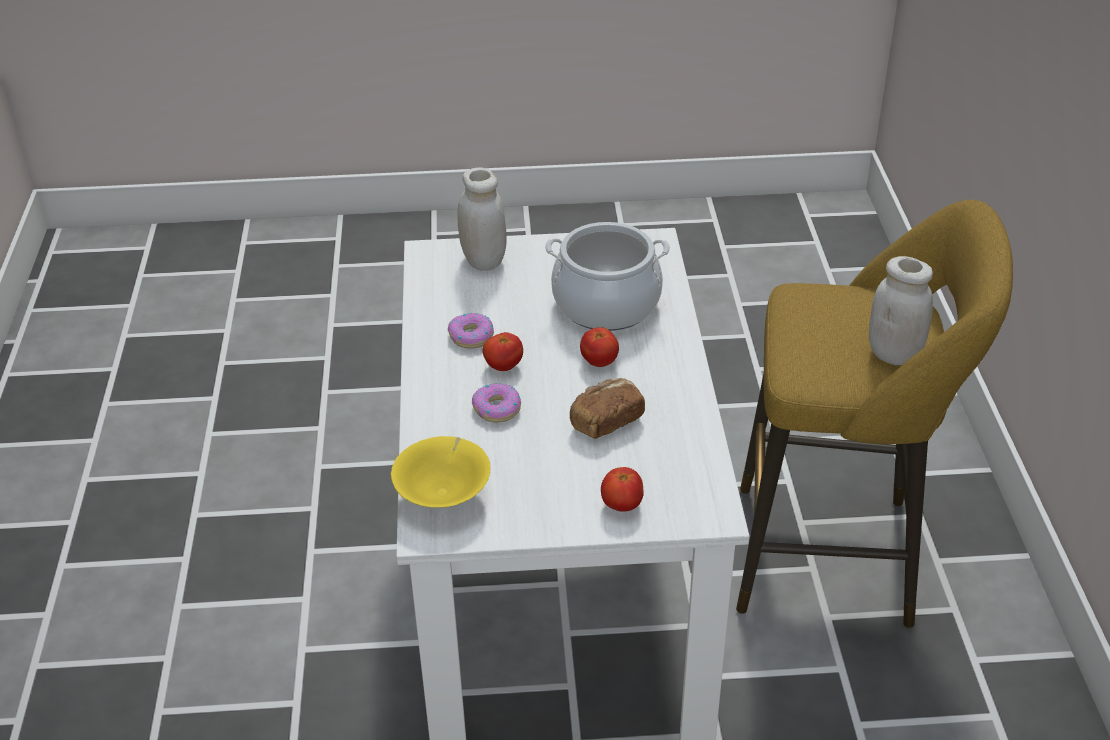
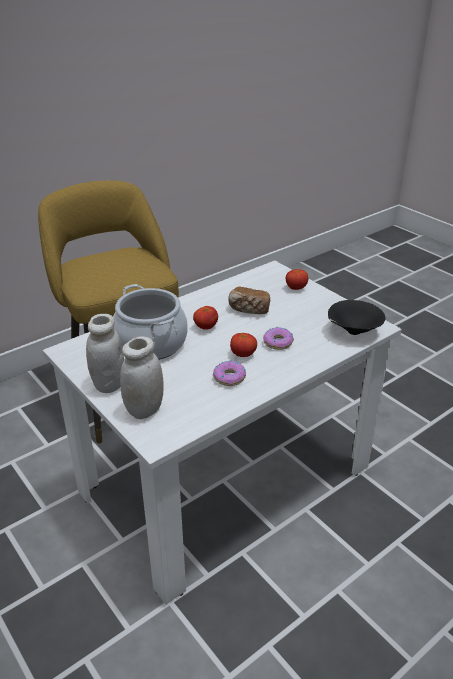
camera: 125 degrees left, 5 degrees down
(444, 495) = (352, 331): yellow bowl -> black bowl
(894, 354) = (124, 255): white jar -> white jar (109, 384)

